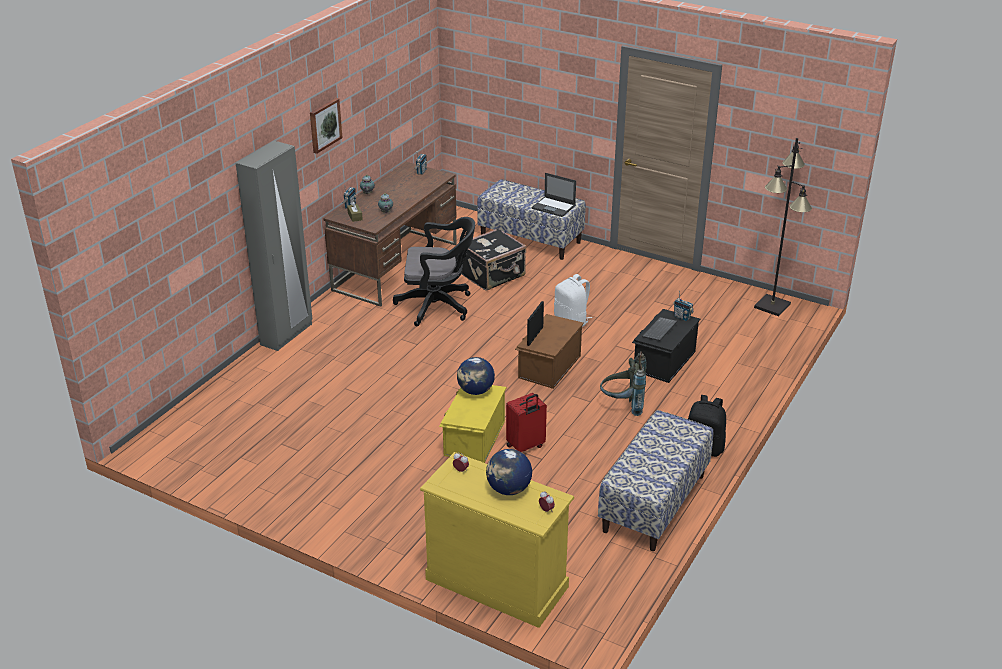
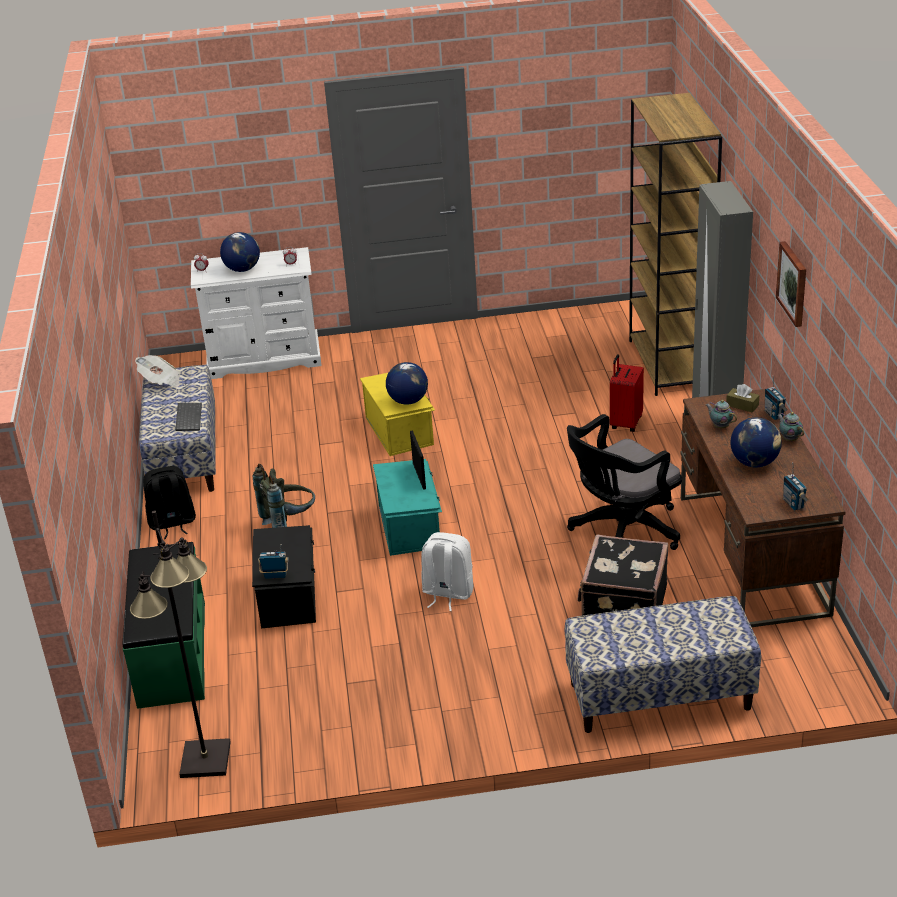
camera: 145 degrees right, 0 degrees up
(228, 390) = (670, 364): none -> brown bookcase
(403, 192) = (754, 462): none -> globe
(496, 582) = (264, 359): yellow dresser -> white dresser
(525, 446) = (345, 446): red suitcase -> red suitcase (625, 423)
(548, 366) = (410, 526): brown storage box -> turquoise storage box
(554, 207) = (607, 632): laptop -> none
(654, 483) = (161, 381): none -> newspaper
(660, 330) = (287, 546): keyboard -> keyboard (188, 418)
(759, 362) = (171, 654): none -> green bench

